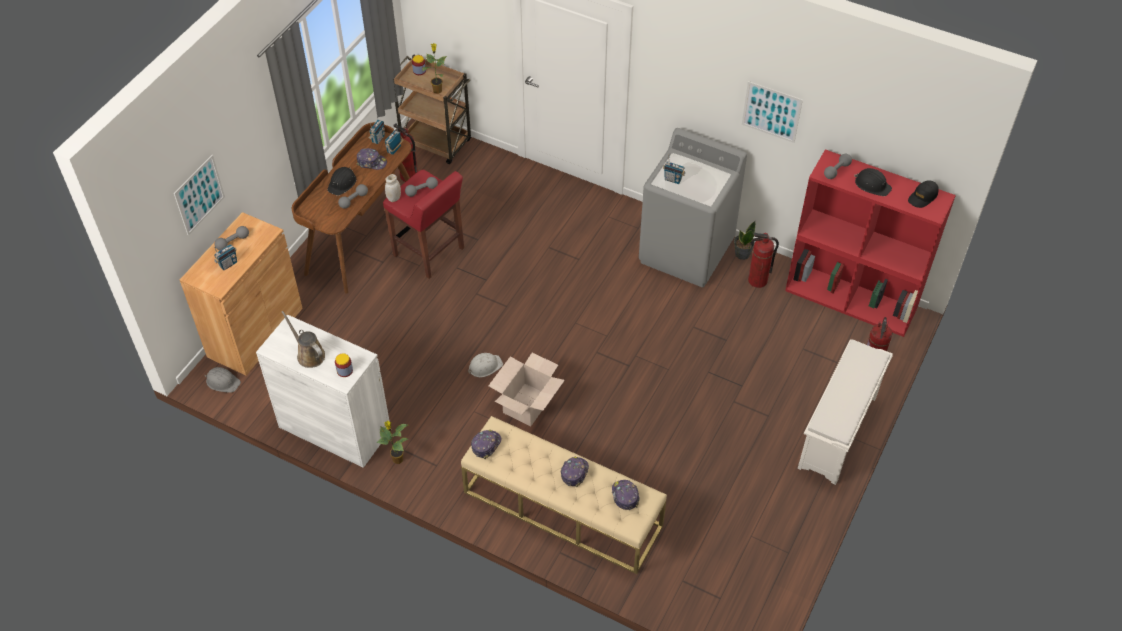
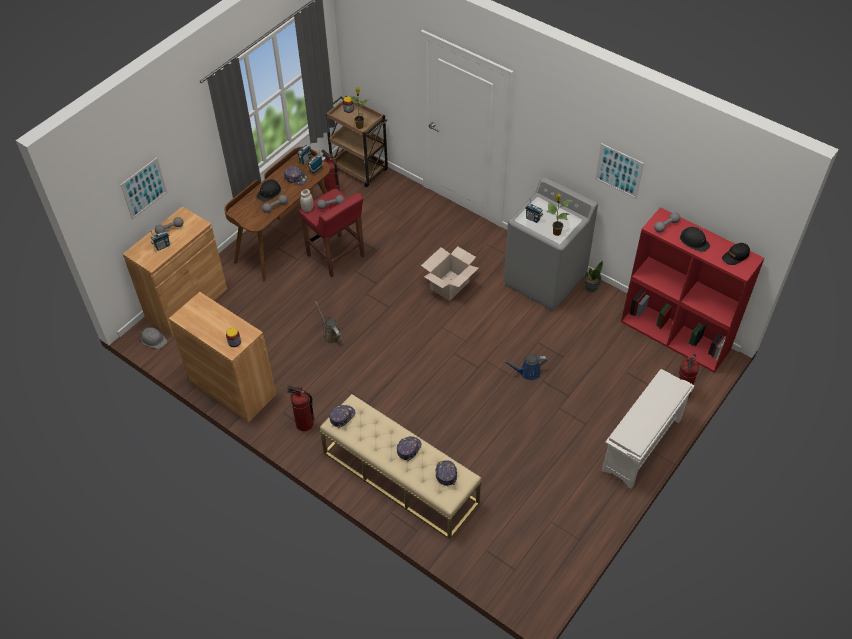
camera: 10 degrees right, 0 degrees up
(309, 354) = (209, 325): brown watering can -> brown watering can (330, 334)
(335, 428) = (232, 388): white cabinet -> brown cabinet
(397, 459) = (276, 419): potted plant -> potted plant (556, 232)
(485, 366) = (361, 353): white hard hat -> none
(527, 405) = (389, 389): cardboard box -> cardboard box (449, 285)
(688, 364) = (527, 372): none -> blue watering can
(757, 280) = (599, 311): fire extinguisher -> fire extinguisher (304, 424)

